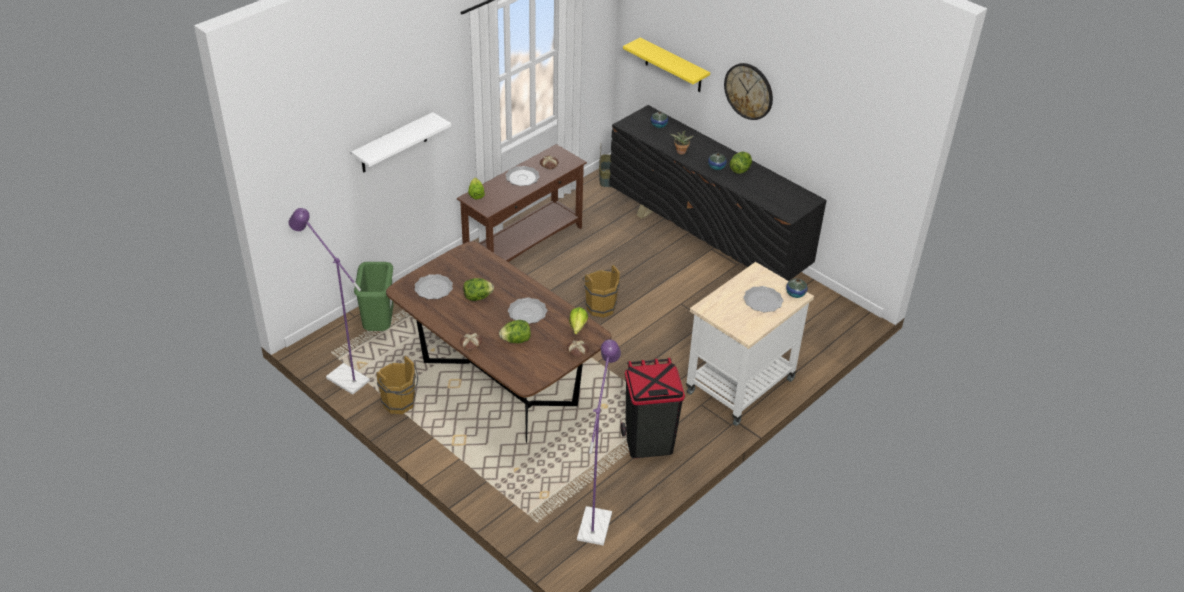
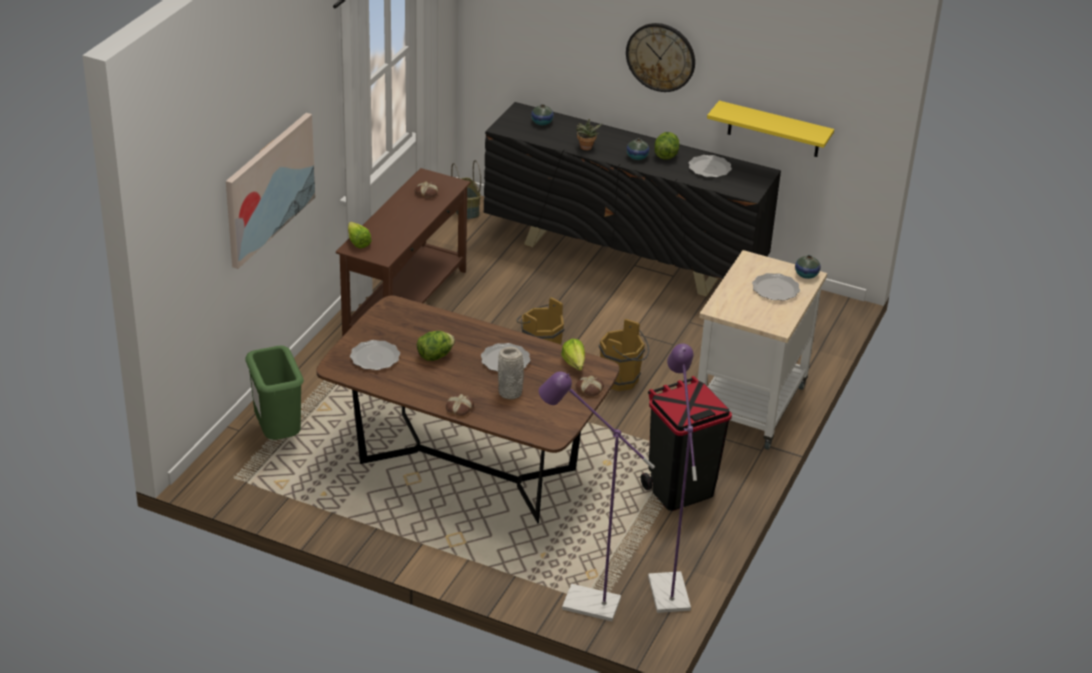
camera: 20 degrees left, 5 degrees down
(342, 376) = (265, 502): purple floor lamp -> purple floor lamp (580, 601)
(394, 143) = (268, 188): white shelf -> picture
(400, 404) = (359, 517): brown bucket -> brown bucket (622, 381)
(516, 340) = (511, 393): lettuce -> grey vase
(522, 177) = (403, 213): plate -> plate (709, 168)
(673, 66) = (548, 45): yellow shelf -> yellow shelf (774, 129)

